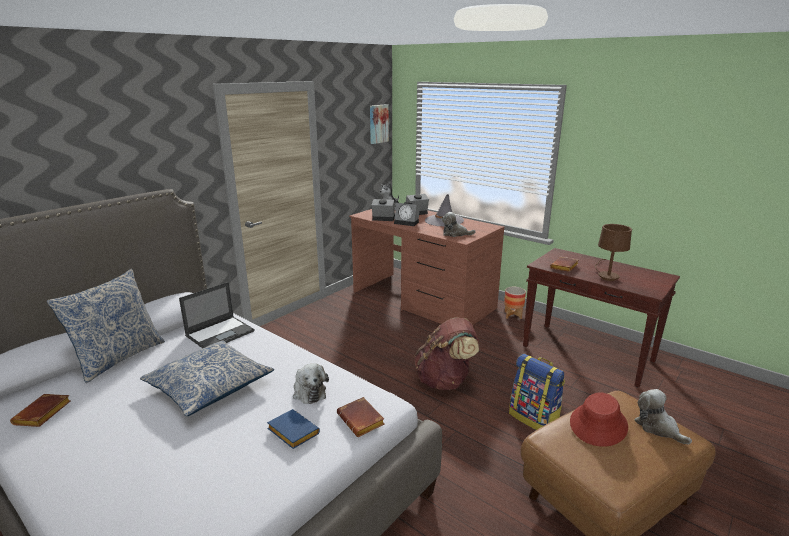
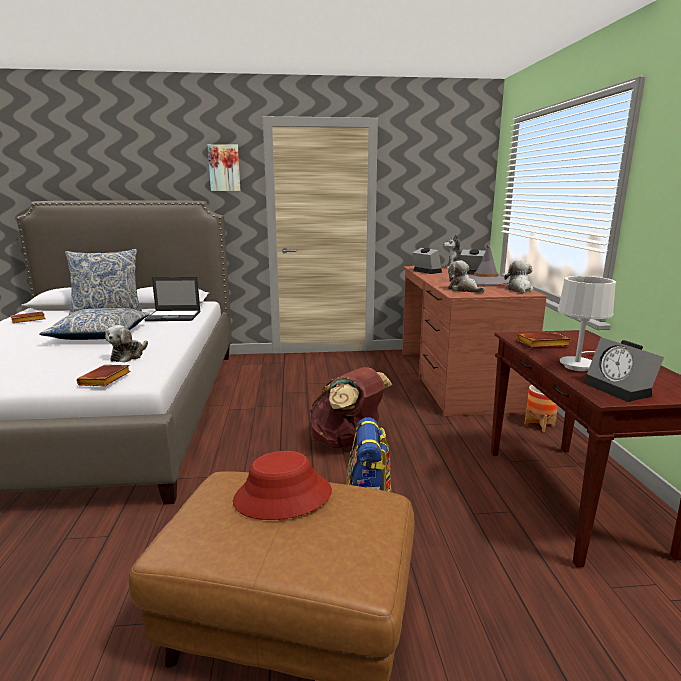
camera: 45 degrees right, 5 degrees down
(291, 432) = (65, 368): blue book -> none
(378, 124) = (470, 171): picture -> picture (224, 168)
(407, 222) = (441, 276): alarm clock -> alarm clock (620, 389)
(606, 276) = (581, 365): brown table lamp -> white table lamp
(658, 427) = (343, 543): plush toy -> plush toy (519, 290)

